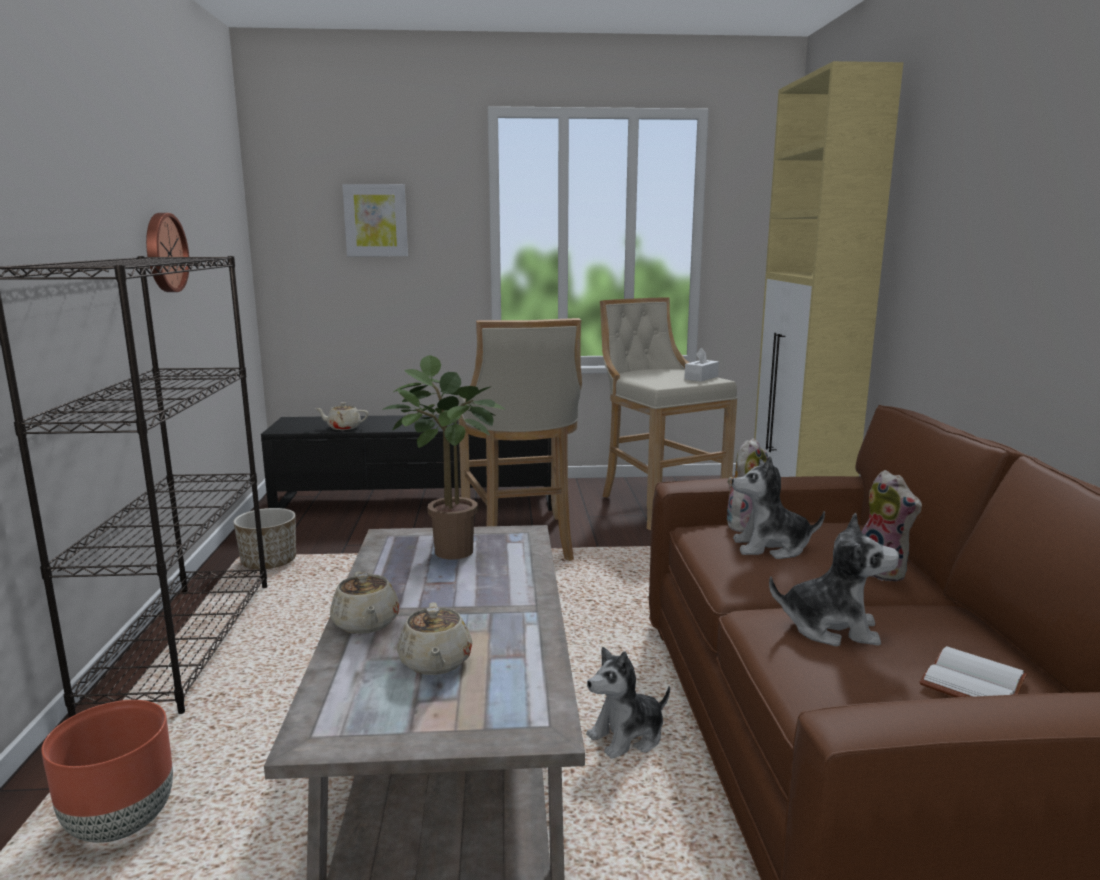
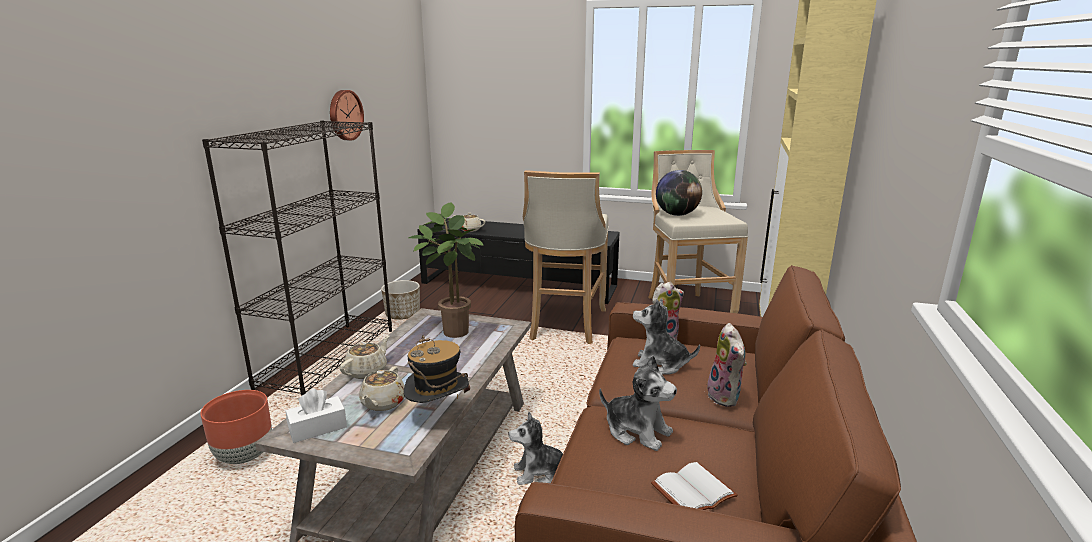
camera: 20 degrees right, 5 degrees up
(366, 624) = (367, 371): beige teapot -> beige teapot turned 150 degrees counterclockwise
(376, 220) = (506, 84): picture -> none
(537, 661) = (438, 414): none -> hat
(645, 378) = (677, 214): none -> globe
(701, 378) = (722, 217): white tissue box -> white tissue box (318, 428)

